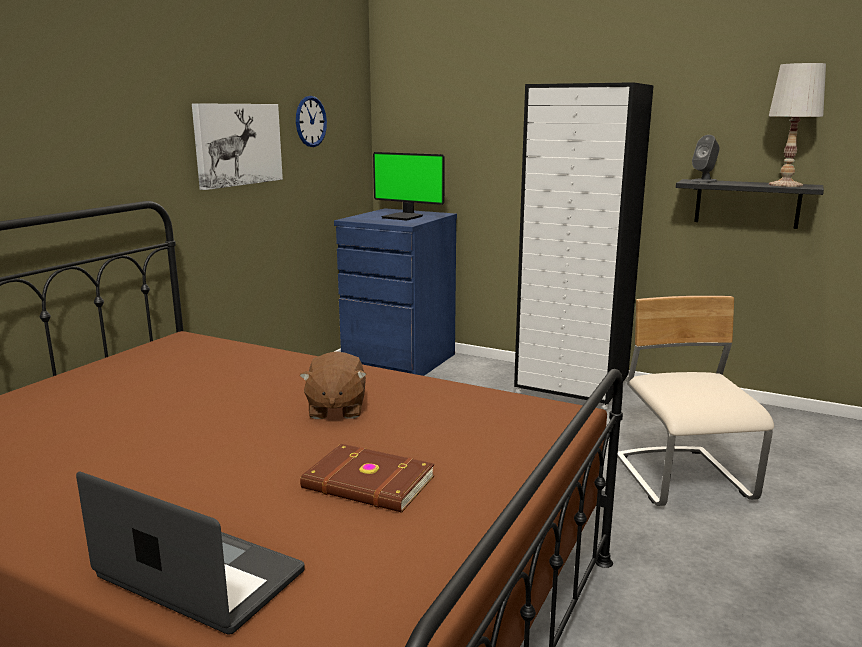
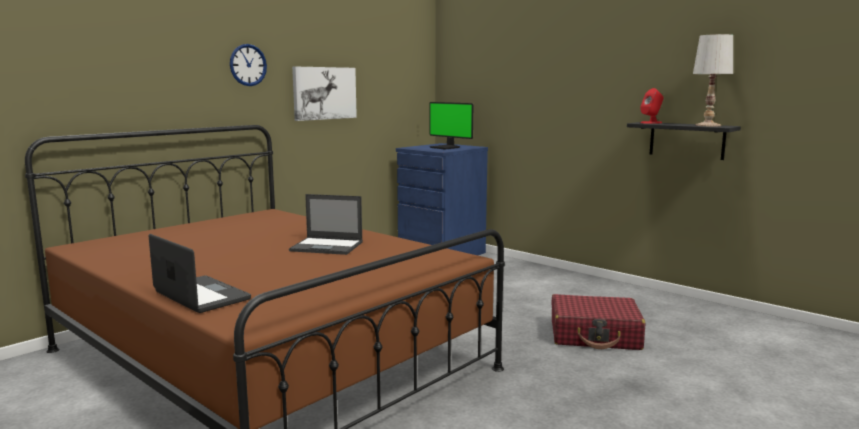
camera: 15 degrees right, 5 degrees down
(310, 121) = (382, 80): wall clock -> wall clock (248, 65)
(335, 409) = (327, 246): brown plush toy -> laptop
(368, 484) = (314, 275): brown book -> none
(572, 388) = (558, 279): wardrobe -> none
(683, 479) = (595, 335): beige chair -> red suitcase
(704, 181) = (651, 123): grey speaker -> red speaker

